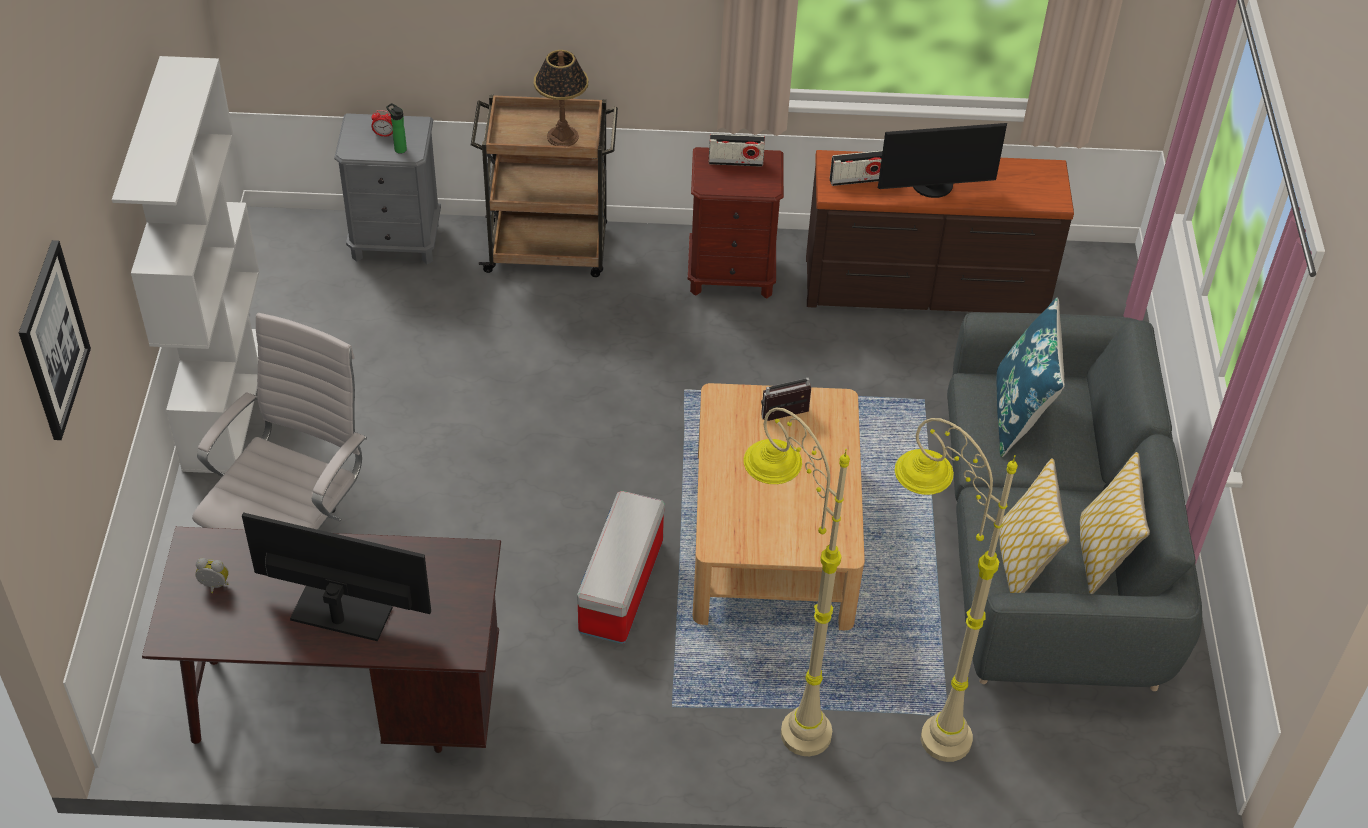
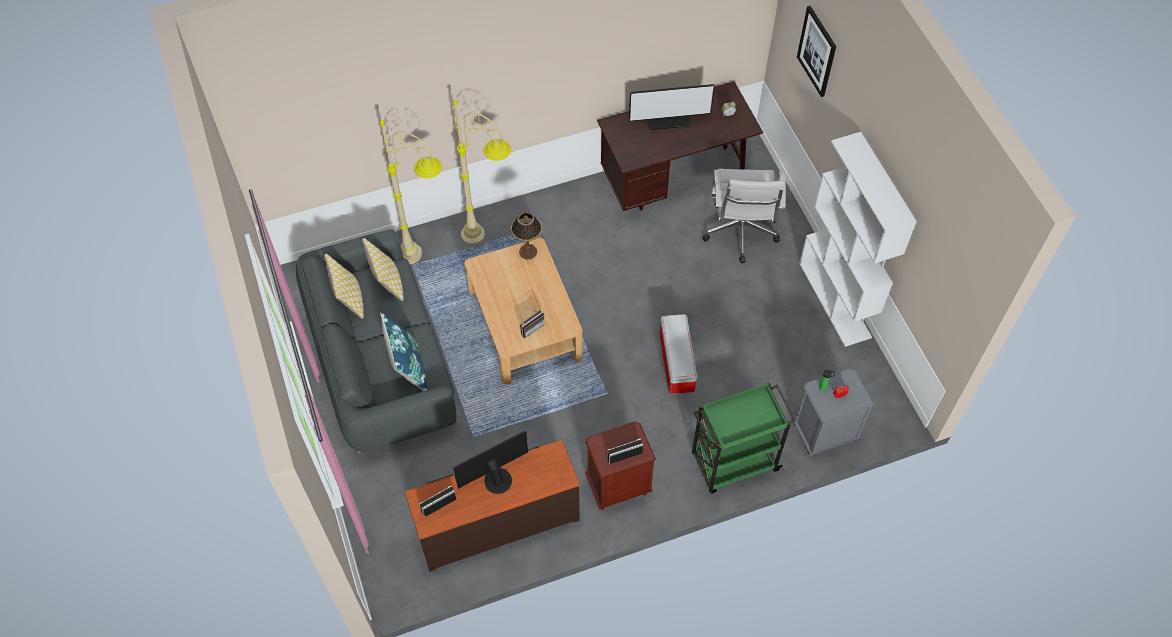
camera: 160 degrees right, 10 degrees up
(549, 249) = (733, 463): brown cart -> green cart
(562, 137) = (730, 415): table lamp -> table lamp (528, 251)
(621, 588) = (585, 272): storage box -> storage box (676, 362)
(857, 180) = (545, 466): radio -> radio (438, 505)

